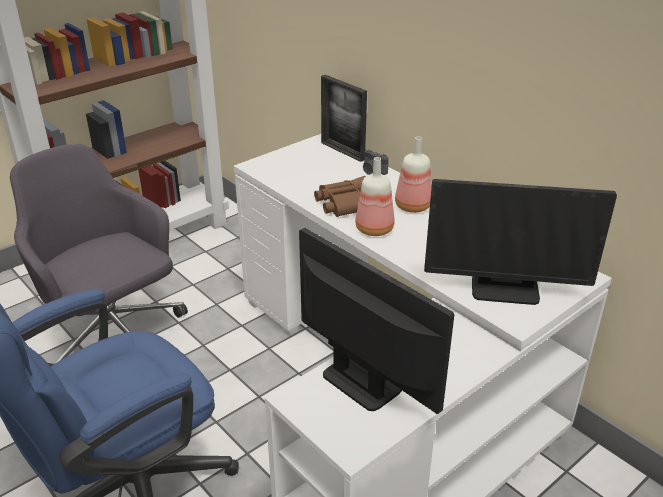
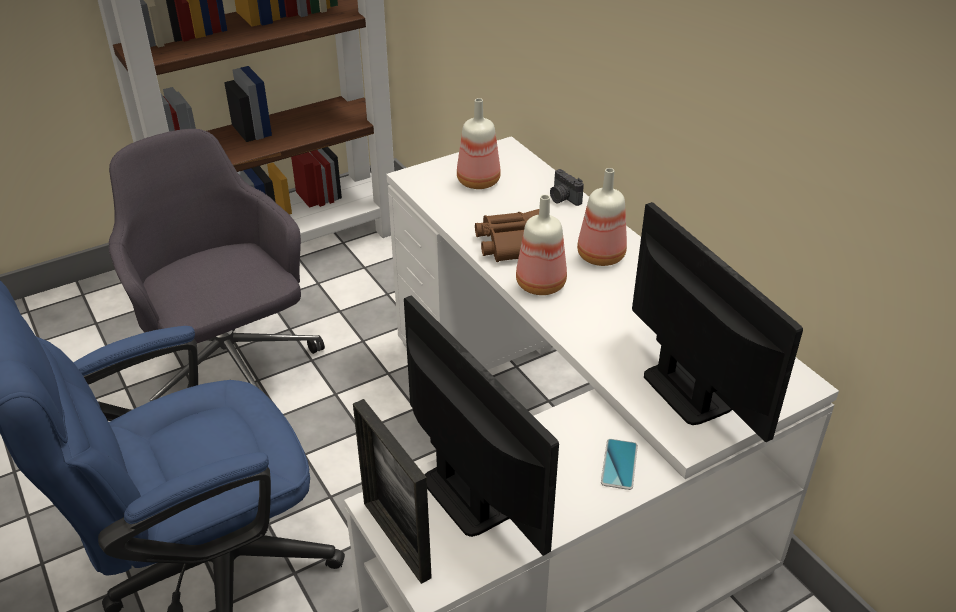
camera: 10 degrees right, 5 degrees up
(306, 165) = (479, 182): none -> bottle
(342, 151) = (532, 165): picture frame -> picture frame (396, 539)
(469, 347) = (619, 464): none -> phone
(505, 289) = (687, 391): monitor -> monitor turned 135 degrees counterclockwise

